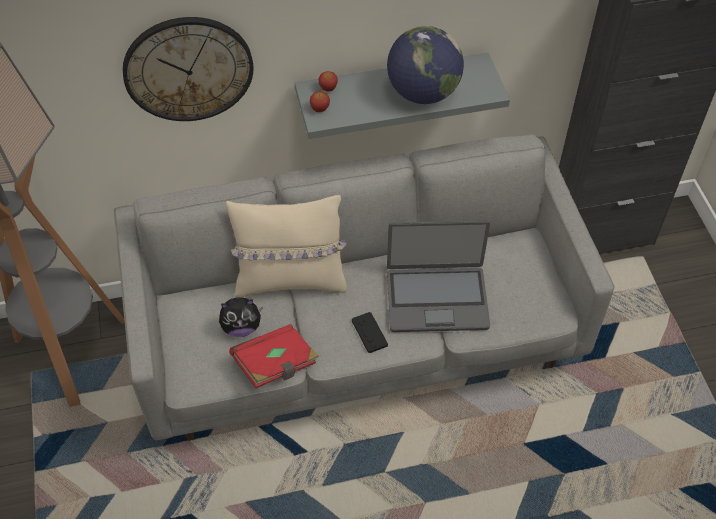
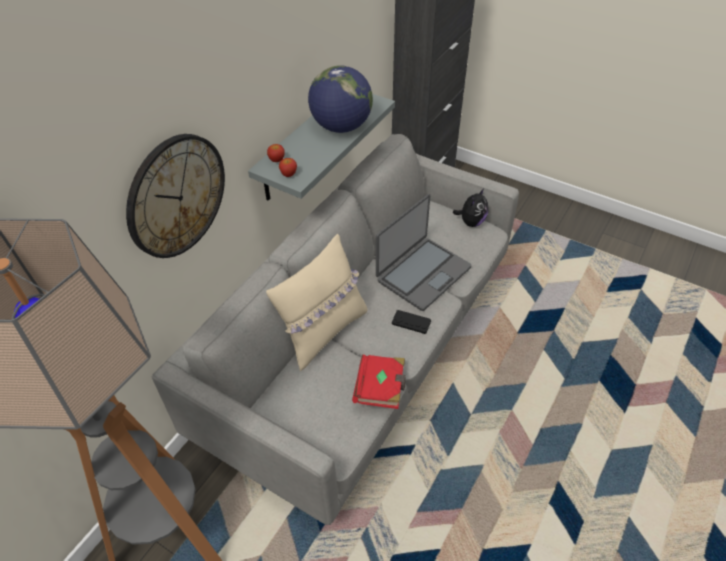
camera: 45 degrees left, 5 degrees down
(241, 327) = (329, 385): plush toy -> plush toy (471, 222)

